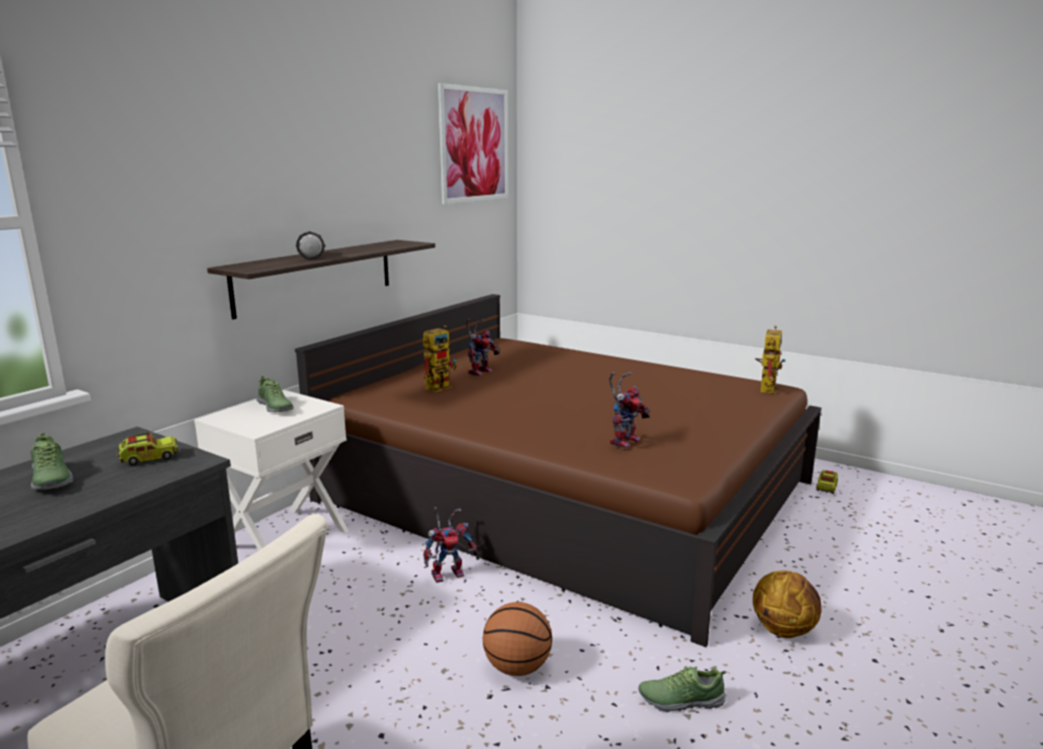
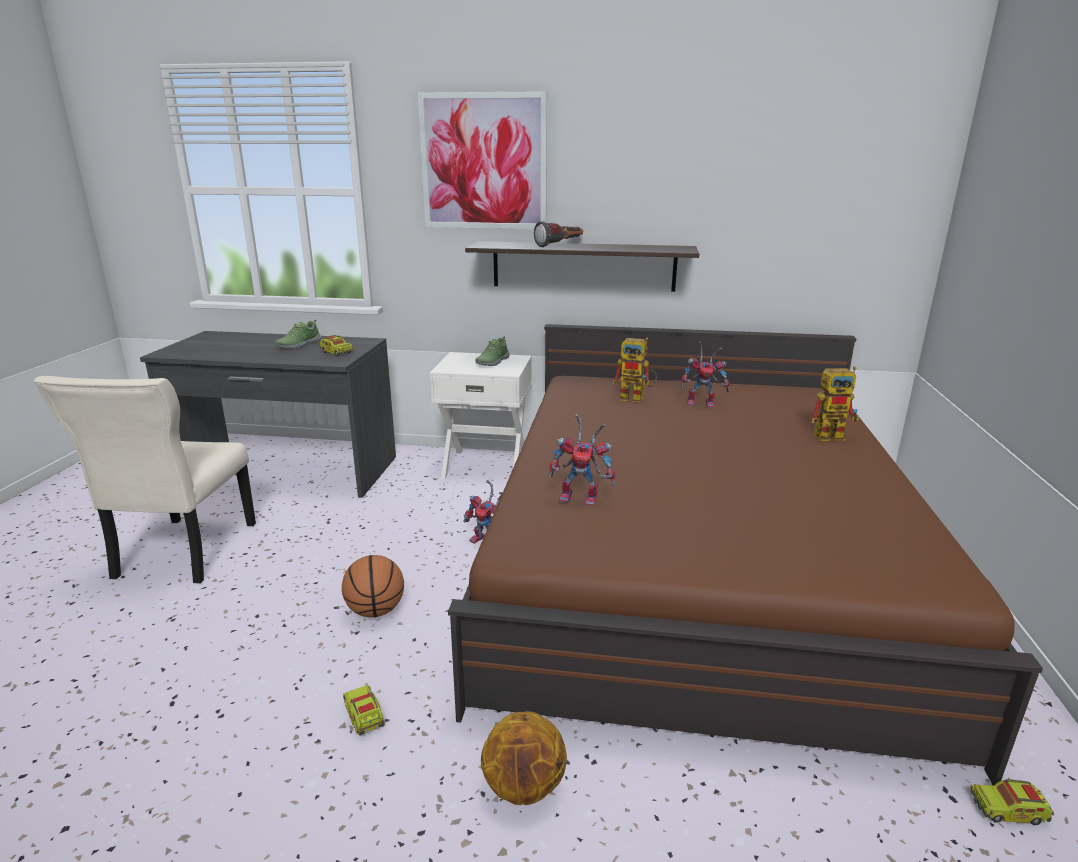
camera: 65 degrees right, 5 degrees up
(474, 145) = (859, 143): picture -> picture (483, 162)
(680, 699) = (364, 716): shoe -> toy truck
(766, 387) = (936, 572): toy robot -> toy robot (833, 436)

